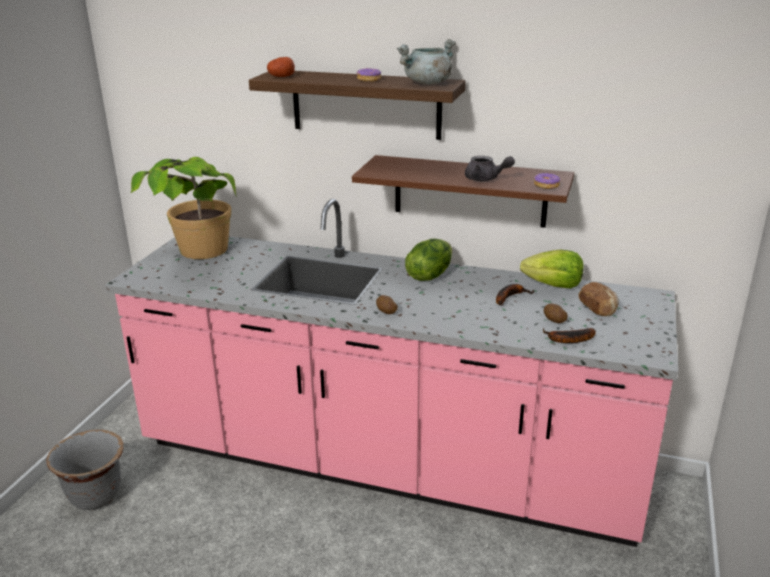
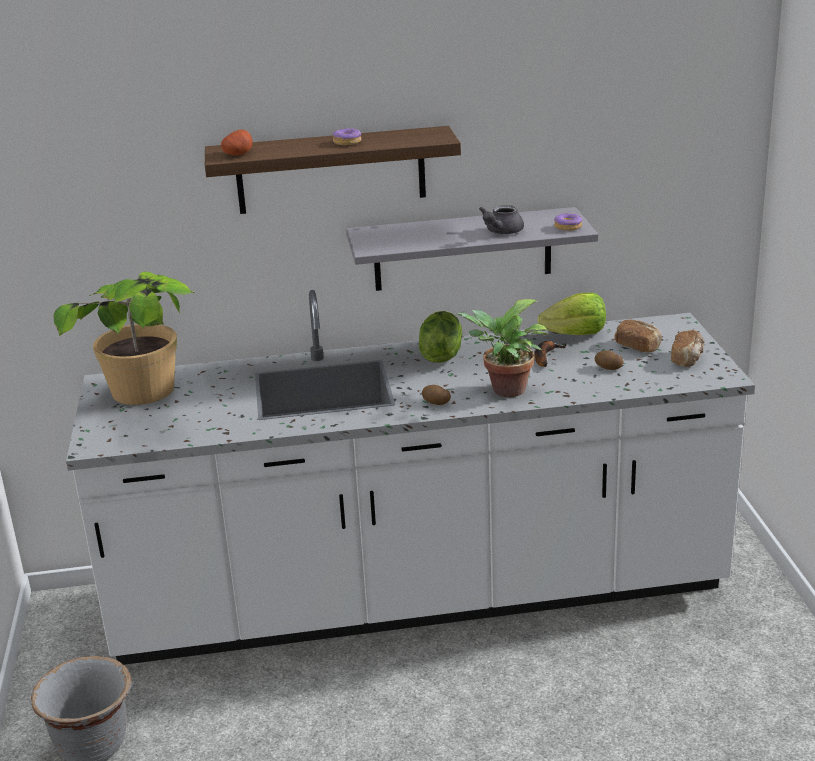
camera: 25 degrees left, 0 degrees up
(386, 465) = (418, 597): pink counter -> white counter
(427, 83) = (419, 136): grey cooking pot -> none
(448, 316) = (504, 391): none -> potted plant
(469, 191) = (462, 249): brown shelf -> grey shelf
(485, 179) = (500, 232): grey teapot -> grey teapot turned 120 degrees clockwise
(567, 340) = (638, 383): banana -> none
(633, 331) = (687, 359): none -> bread

